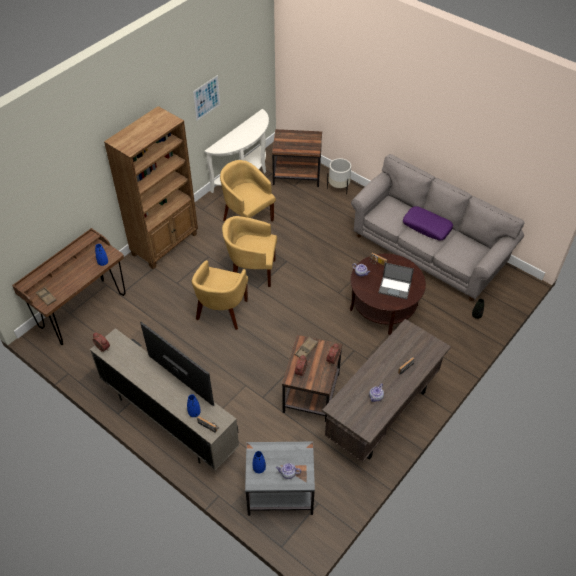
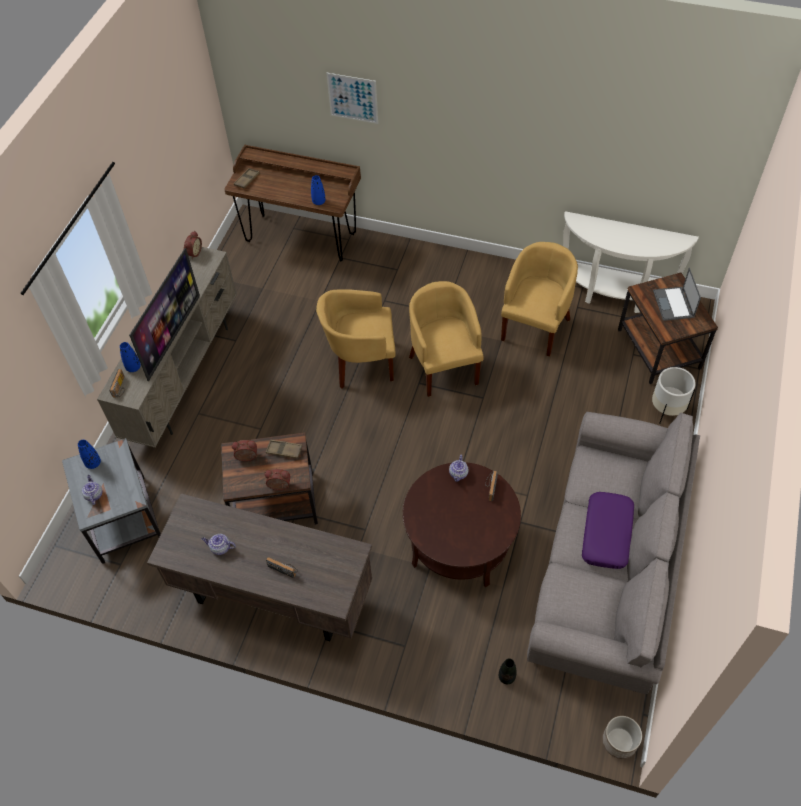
camera: 70 degrees right, 5 degrees up
(165, 244) = (441, 264): brown bookcase -> none
(206, 98) = (593, 147): picture -> picture (352, 98)
(395, 287) = (452, 525): laptop -> laptop (673, 304)
(526, 283) = (619, 742): none -> planter

